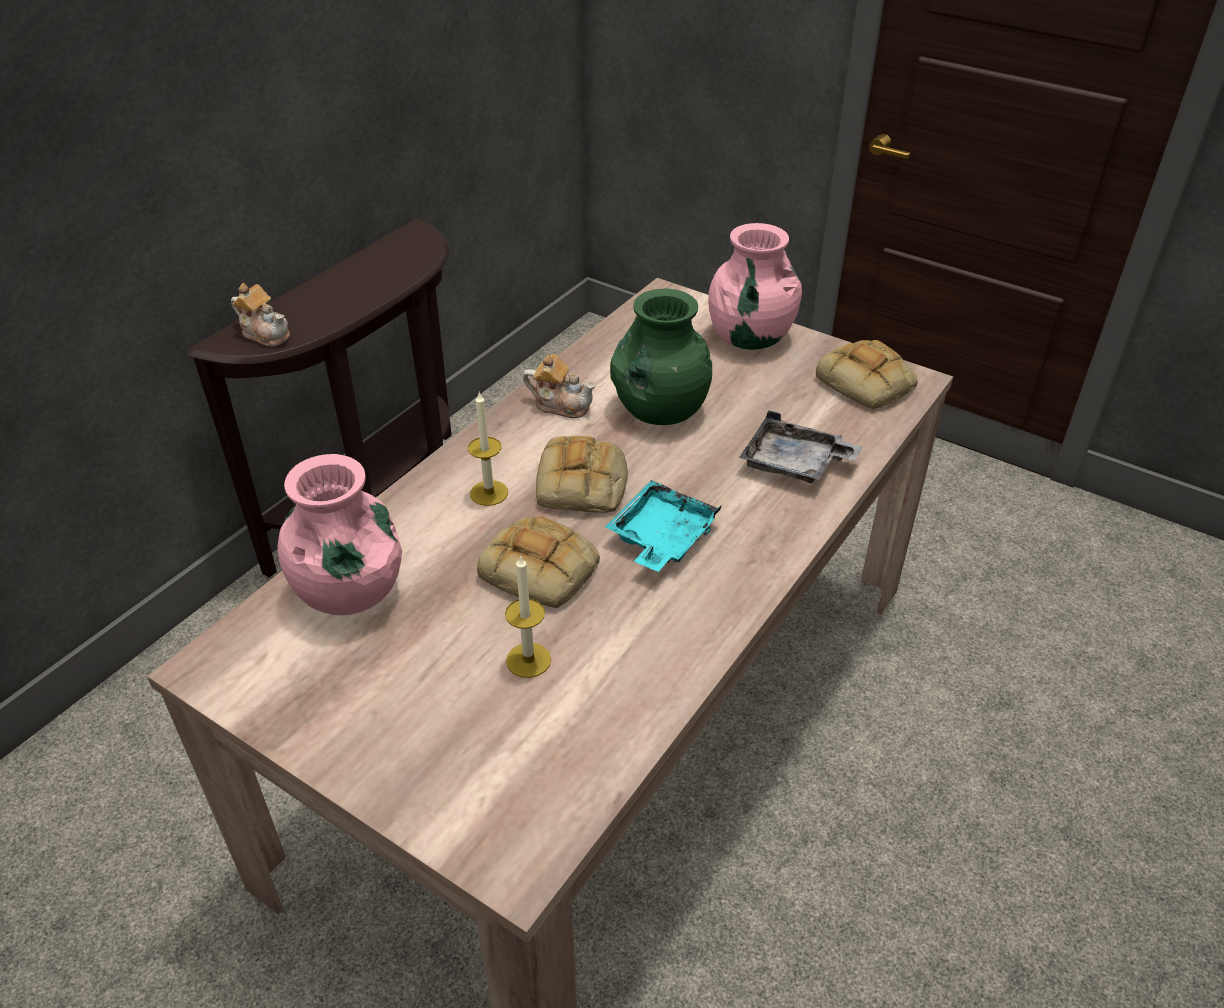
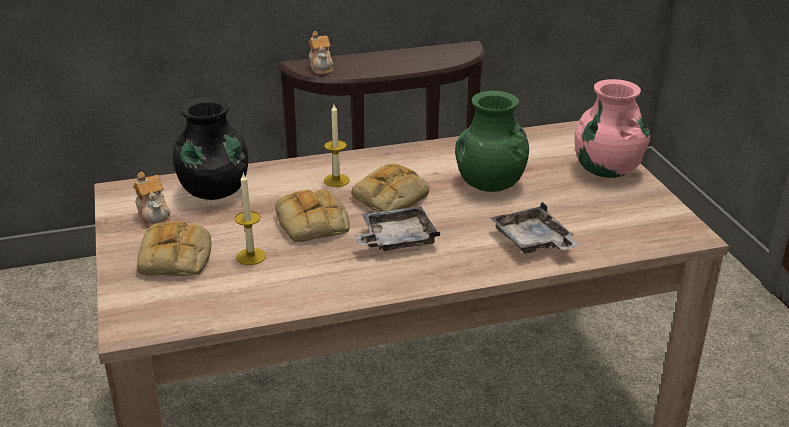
camera: 40 degrees right, 10 degrees down
(350, 591) = (214, 191): pink vase -> black vase
(561, 405) = (434, 158): teapot -> teapot (154, 216)
(661, 538) = (396, 239): turquoise tray -> grey tray
(867, 383) = (653, 223): bread -> bread (176, 258)

